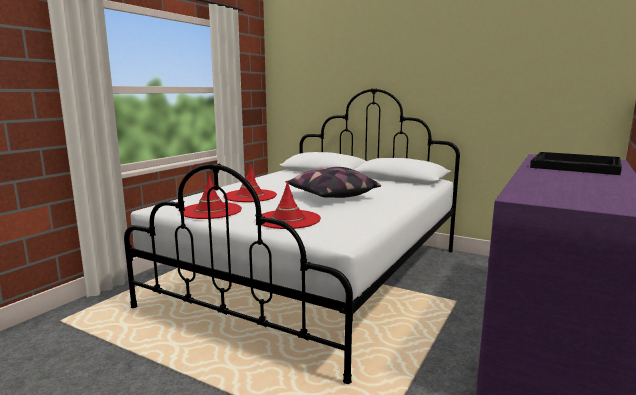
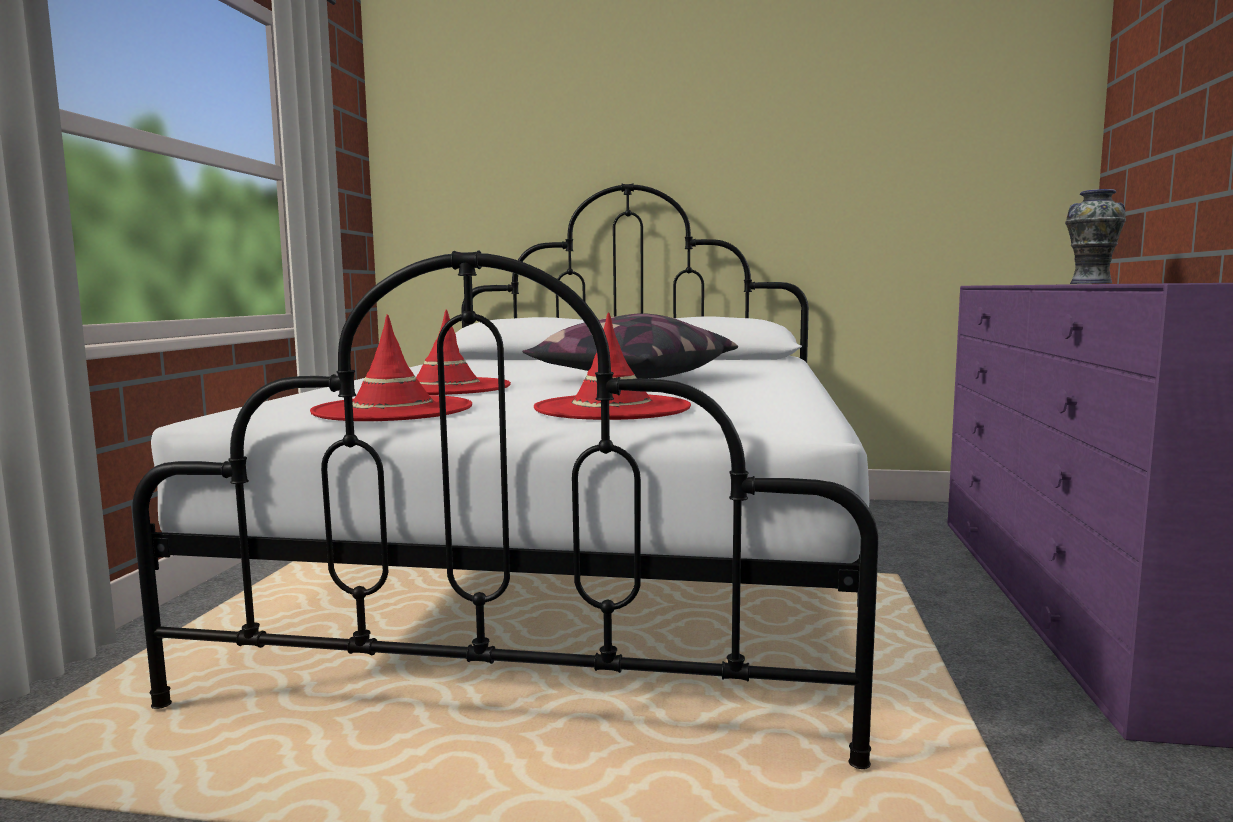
camera: 20 degrees left, 5 degrees down
(576, 166) = (1090, 283): black tray -> vase

